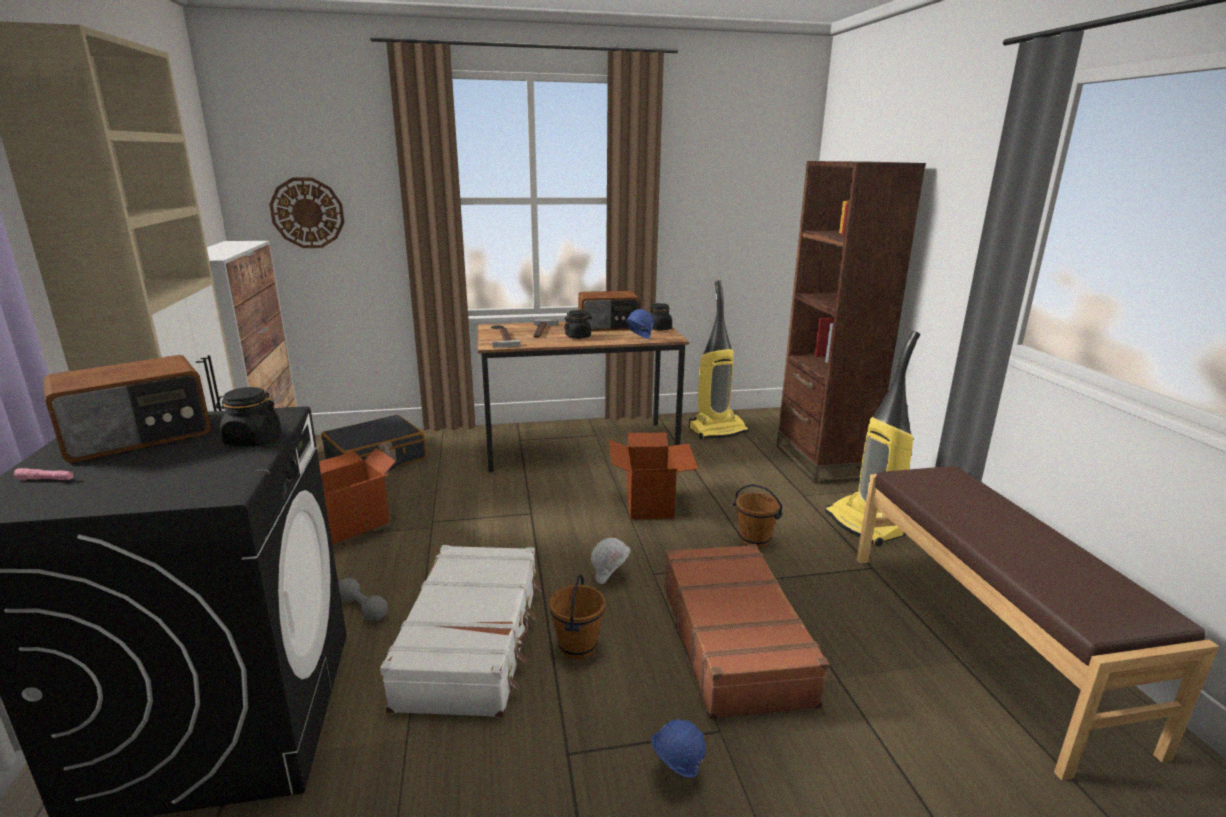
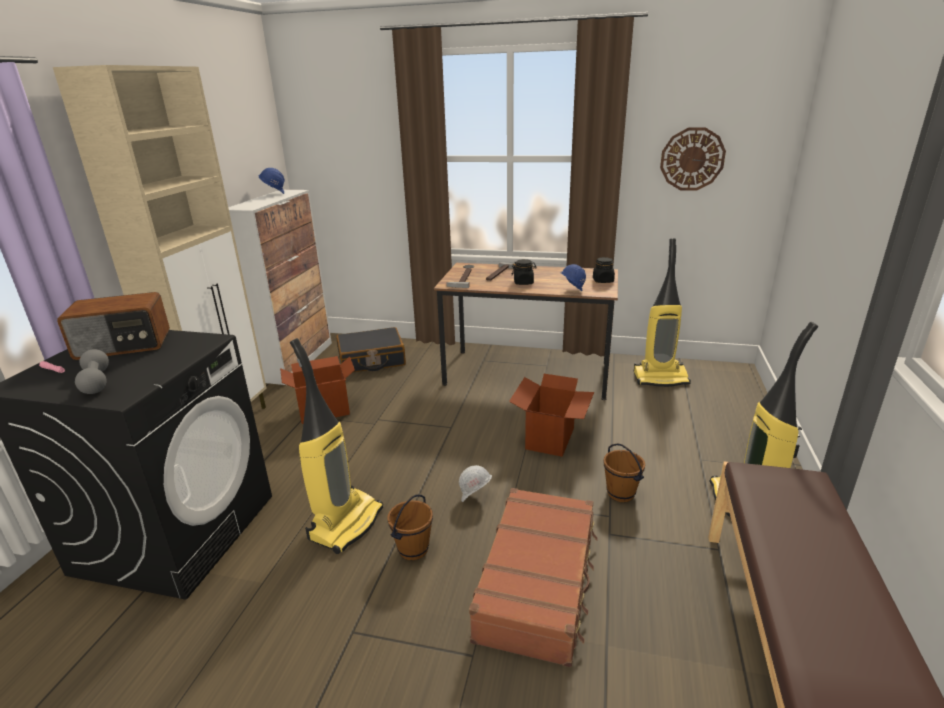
camera: 25 degrees right, 5 degrees up
(252, 440) = (175, 359): black jar -> none
(307, 213) = (340, 168): wall clock -> wall clock (692, 159)
(362, 609) = (293, 478): grey dumbbell -> grey dumbbell (96, 382)
(473, 641) = (345, 523): white suitcase -> vacuum cleaner
(609, 326) = (560, 274): radio -> none
(675, 772) = (416, 676): blue hard hat -> blue hard hat (274, 194)
(822, 462) = (745, 428): brown bookcase -> none

